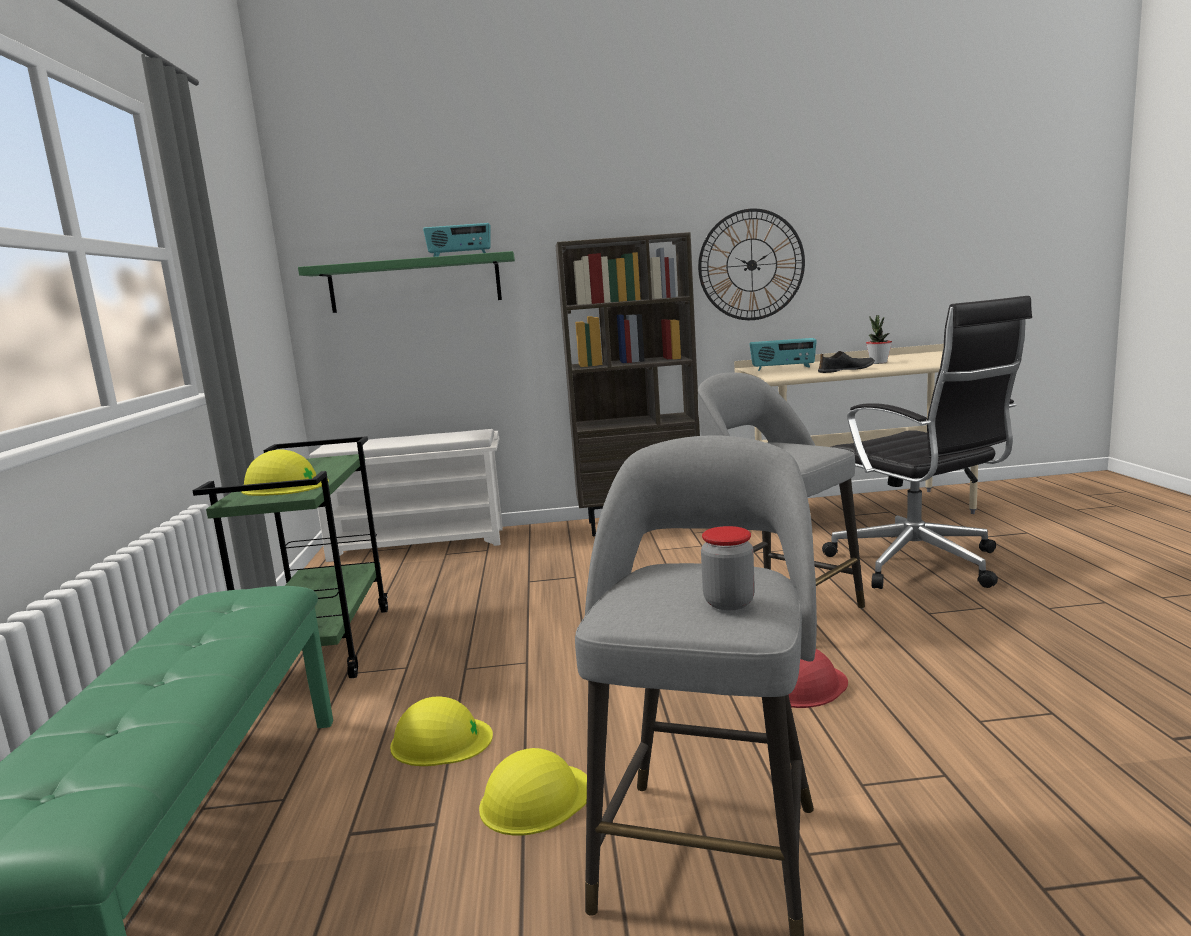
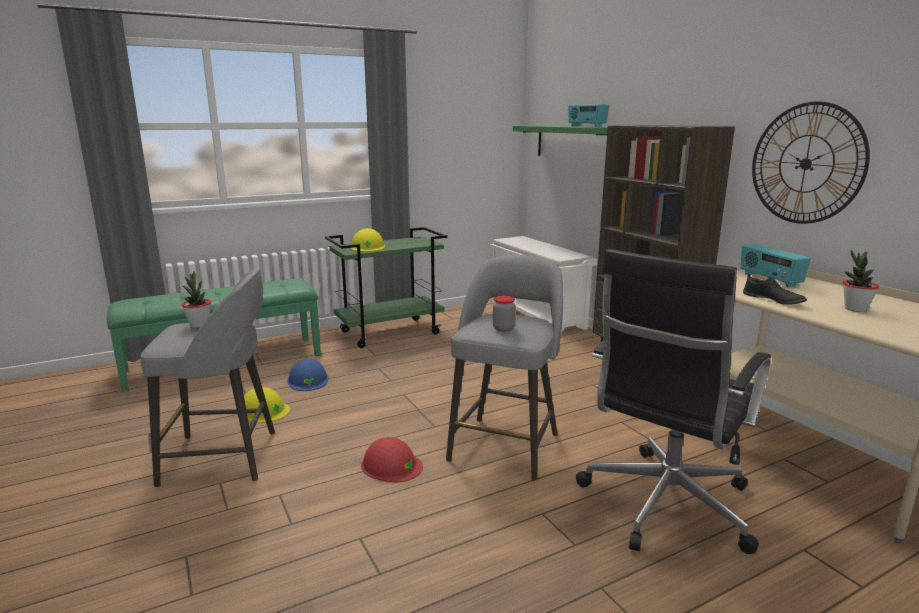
camera: 65 degrees right, 5 degrees up
(441, 740) = (308, 380): yellow hard hat -> blue hard hat
(648, 593) = (199, 325): none -> potted plant
(729, 602) = (181, 338): jar -> jar (503, 328)

